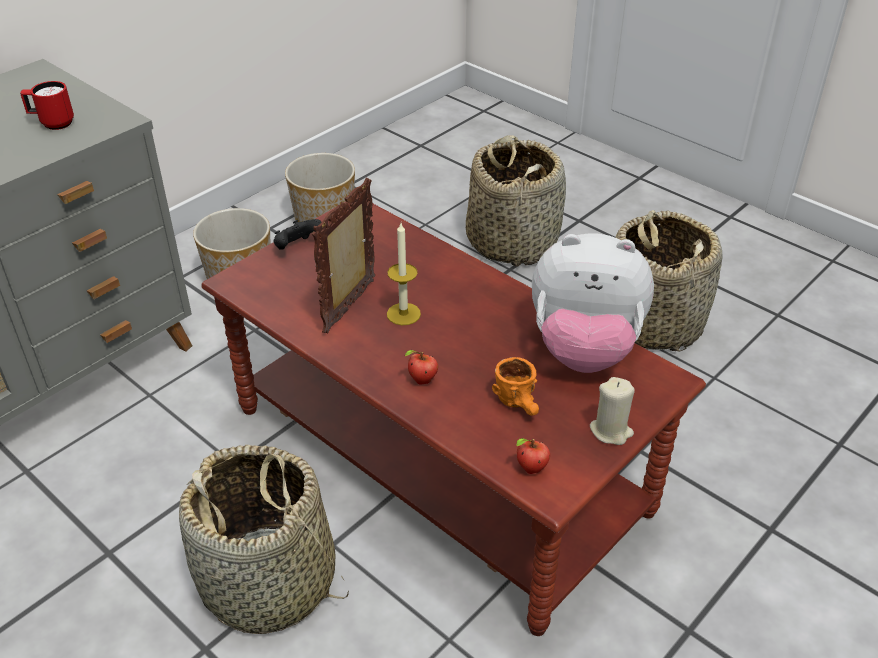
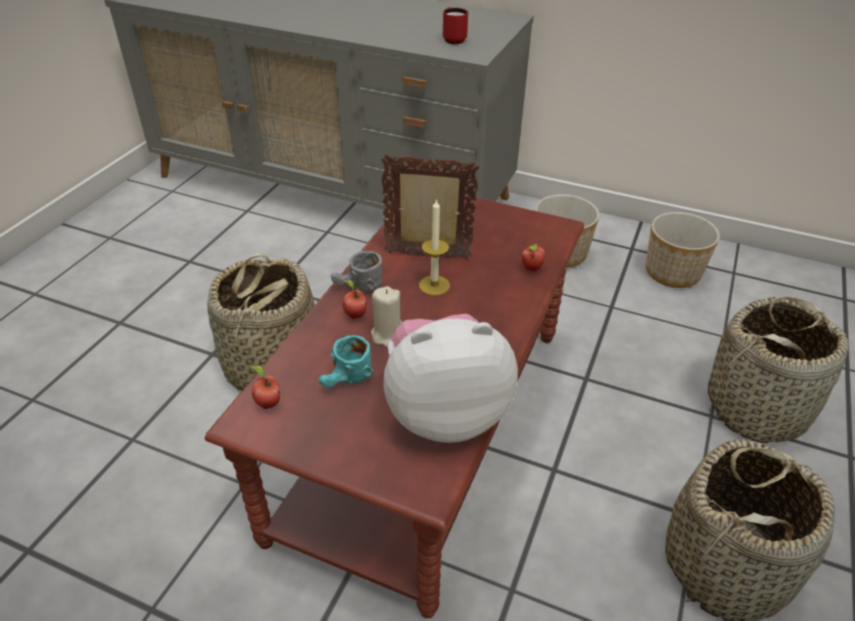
camera: 70 degrees right, 0 degrees up
(296, 247) = (486, 211): black game controller -> none
(378, 369) = (358, 288): none -> grey mug
(413, 246) = (532, 269): none -> apple
(521, 405) = (347, 381): orange mug -> turquoise mug
(584, 349) = (444, 412): plush toy -> plush toy turned 90 degrees clockwise
(611, 431) = (333, 452): beige candle -> beige candle (388, 335)

